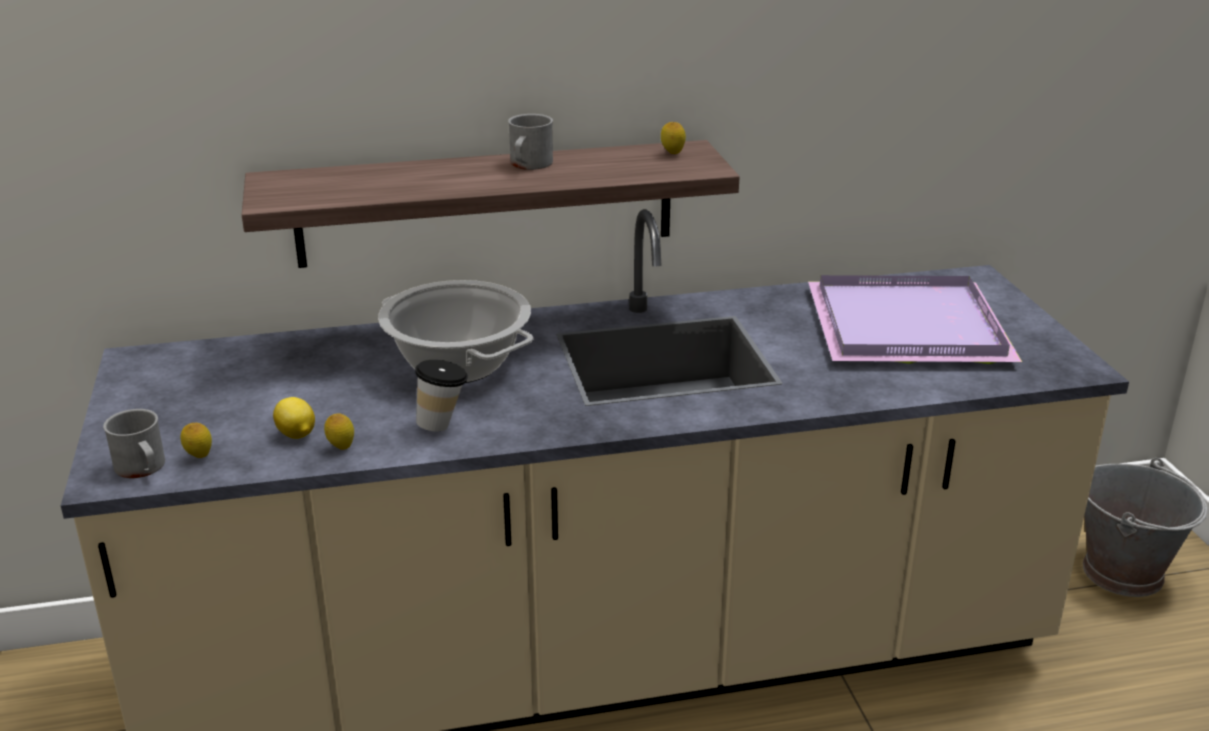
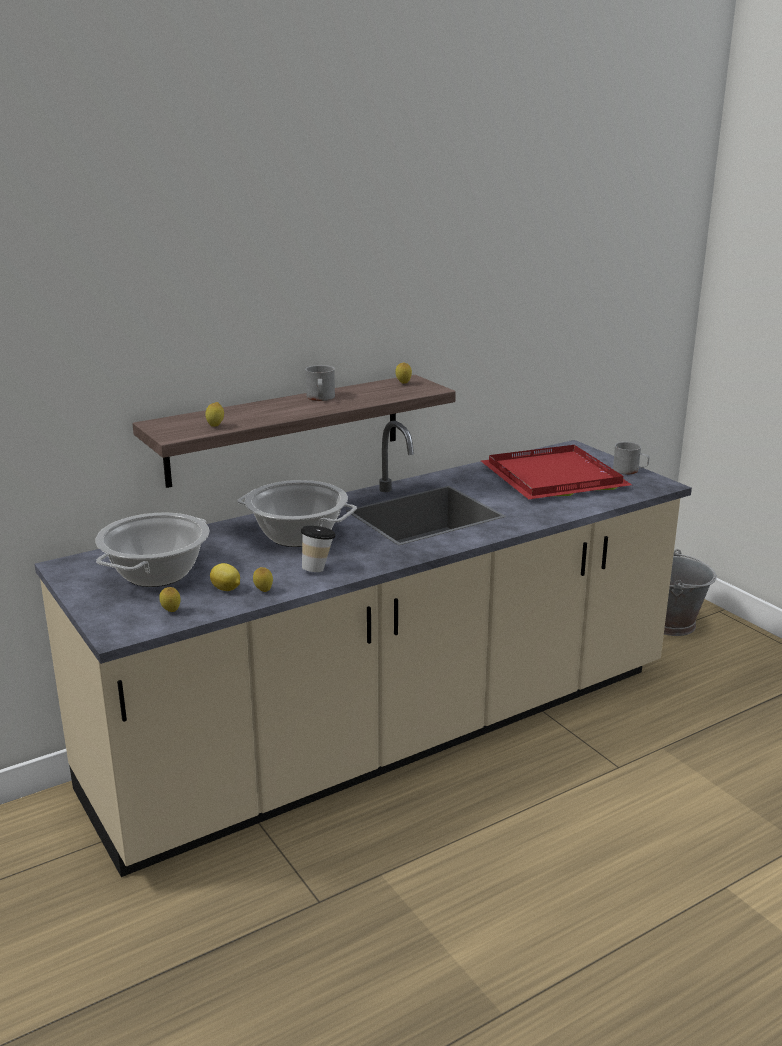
camera: 20 degrees left, 5 degrees down
(143, 469) = (138, 624): grey mug -> grey mug (630, 471)
(231, 392) = (156, 573): none -> cooking pot
(340, 194) = (215, 426): none -> lemon
(911, 328) = (556, 478): purple tray -> red tray

